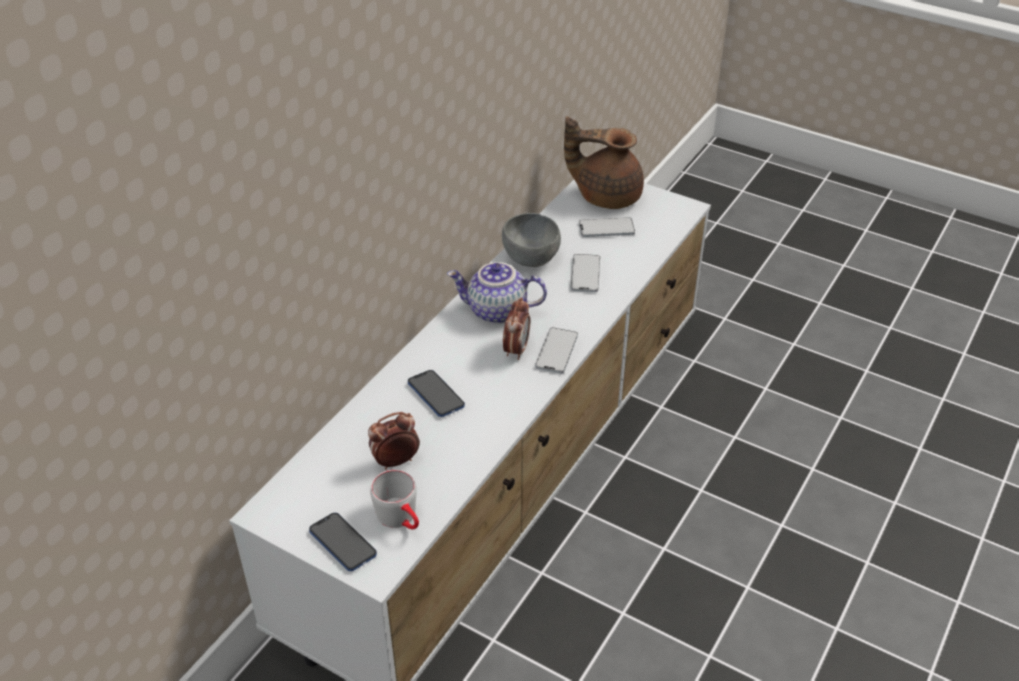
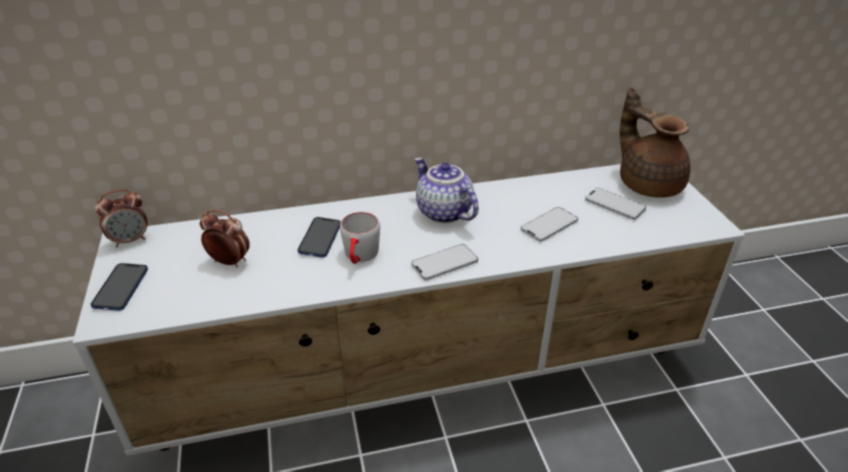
camera: 45 degrees right, 5 degrees down
(401, 519) = (171, 299): grey mug -> grey mug (360, 257)
(516, 349) = (417, 244): alarm clock -> alarm clock (130, 240)
(531, 258) = (522, 193): grey bowl -> none

